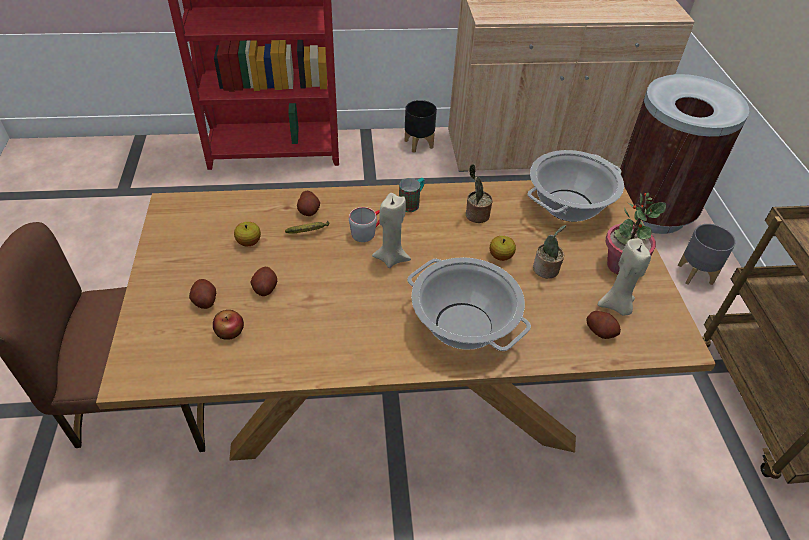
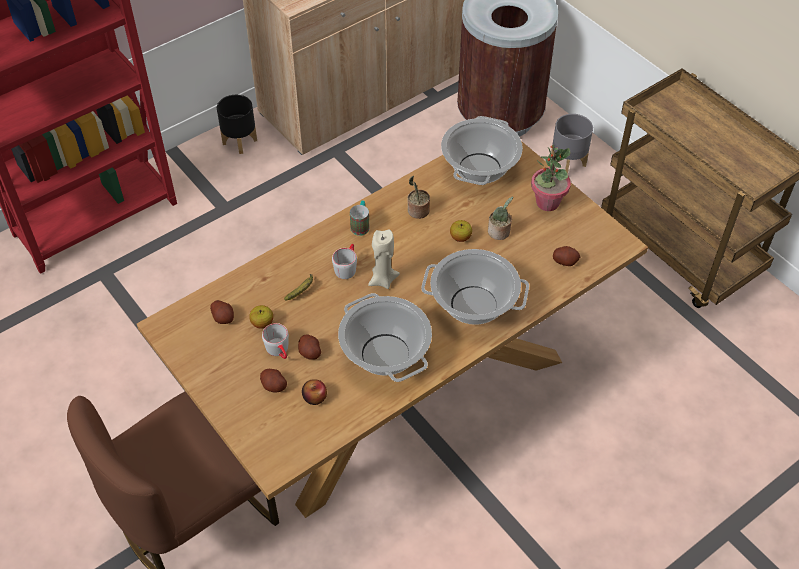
camera: 30 degrees left, 5 degrees up
(240, 273) = (279, 351): none -> grey mug
(309, 211) = (285, 272): potato -> potato (223, 317)
(332, 326) = (384, 354): none -> cooking pot
(616, 306) = (563, 236): beige candle -> none

